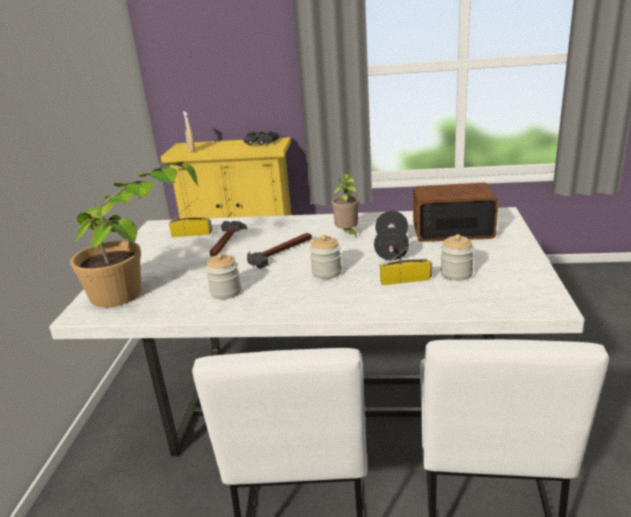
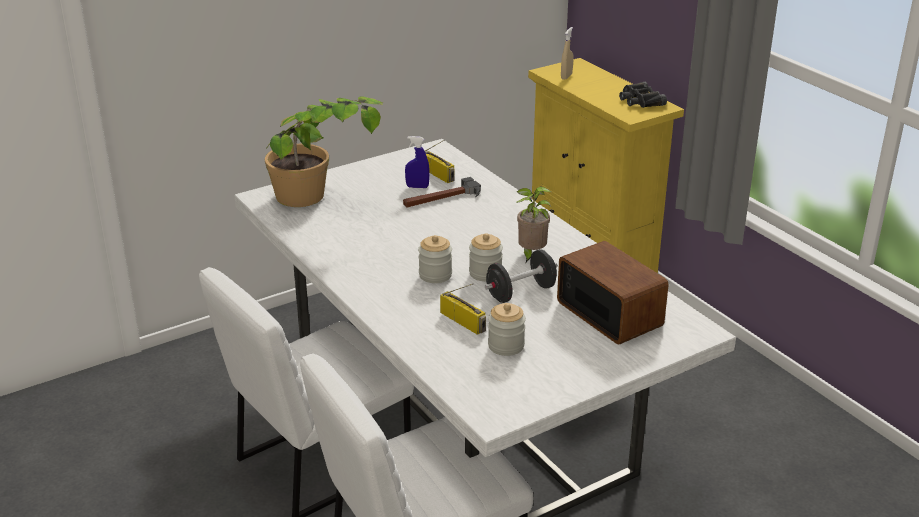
camera: 50 degrees right, 5 degrees up
(194, 245) = (417, 187): none -> blue spray bottle
(226, 292) = (351, 241): jar -> jar (485, 273)
(281, 251) = (453, 234): hammer -> none

